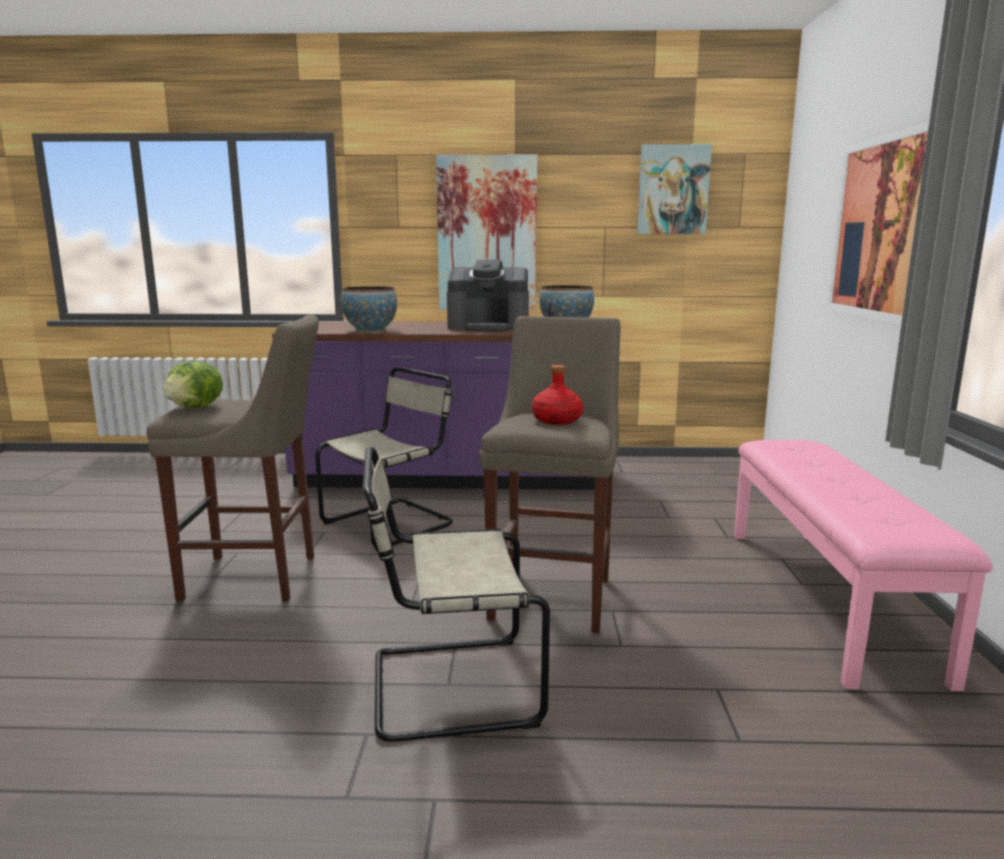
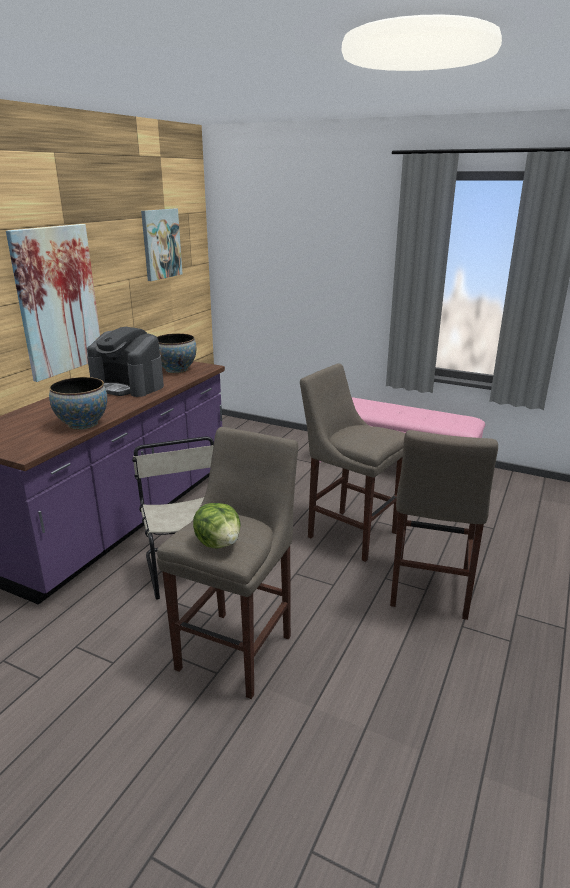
camera: 65 degrees left, 10 degrees up
(446, 687) = (429, 591): beige chair -> beige stool
(489, 327) = (128, 386): coffee machine -> coffee machine turned 90 degrees clockwise
(557, 420) = (367, 433): red bottle -> none
(881, 228) = (339, 276): picture -> none

